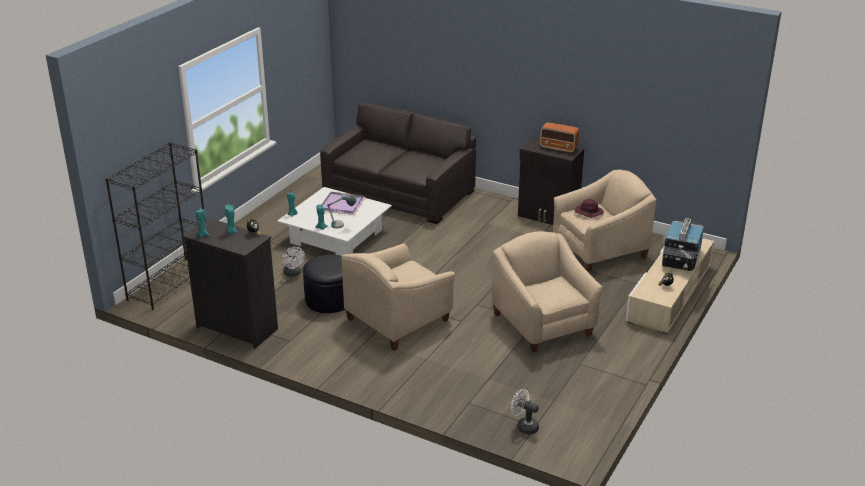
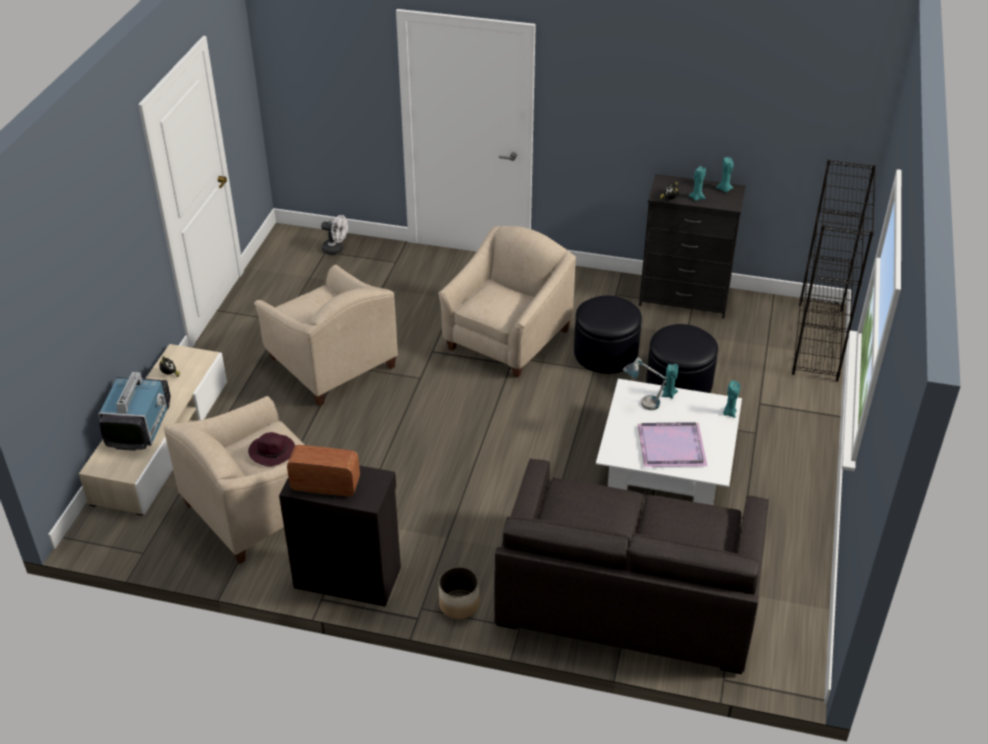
camera: 165 degrees right, 10 degrees up
(293, 273) = (679, 383): white fan -> black ottoman
(490, 199) = (458, 604): none -> planter

